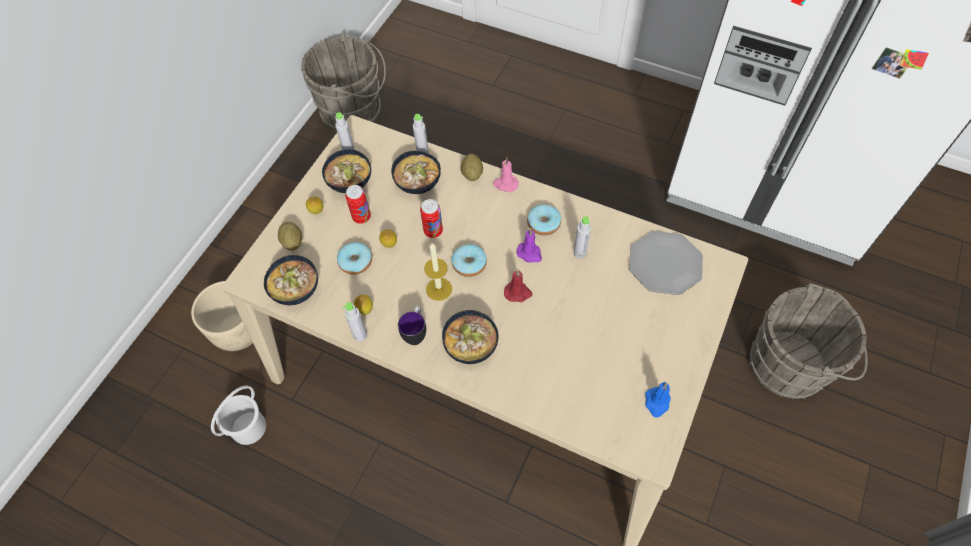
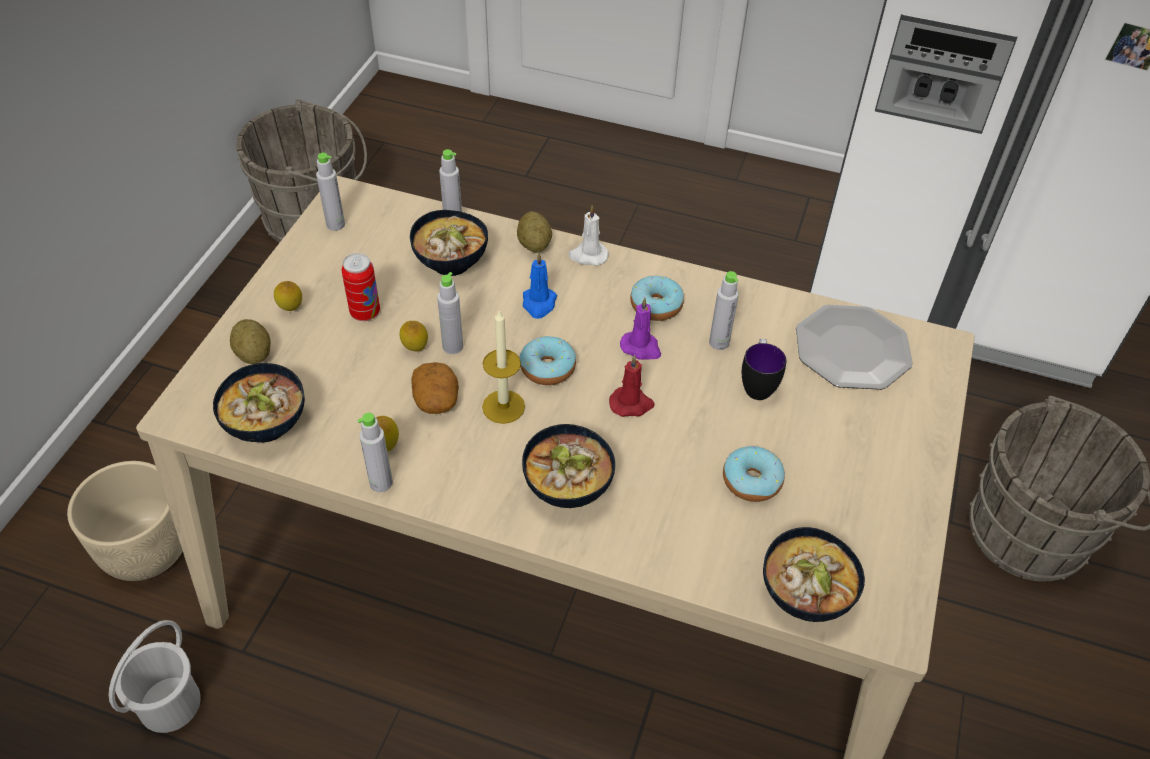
camera: 10 degrees left, 10 degrees down
(349, 184) = (341, 268): bowl -> bowl (804, 597)
(355, 262) = (362, 376): donut -> donut (751, 481)
(399, 281) = (436, 399): none -> potato
(412, 245) = (452, 346): none -> grey bottle
(416, 333) = (474, 473): mug -> mug (757, 384)
(433, 231) = (483, 326): can -> none
(505, 184) = (588, 255): pink candle -> white candle
(657, 403) = (880, 547): blue candle -> blue candle (539, 304)

